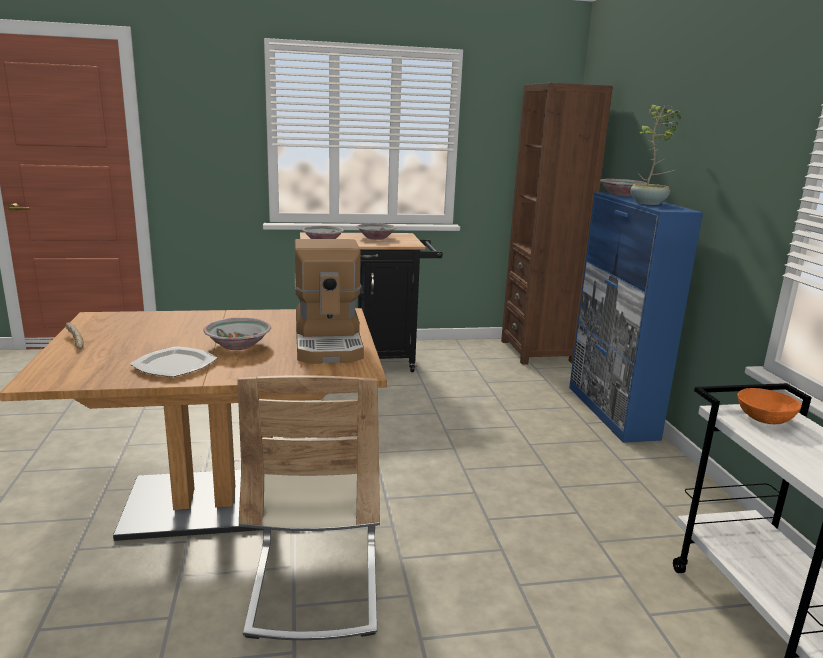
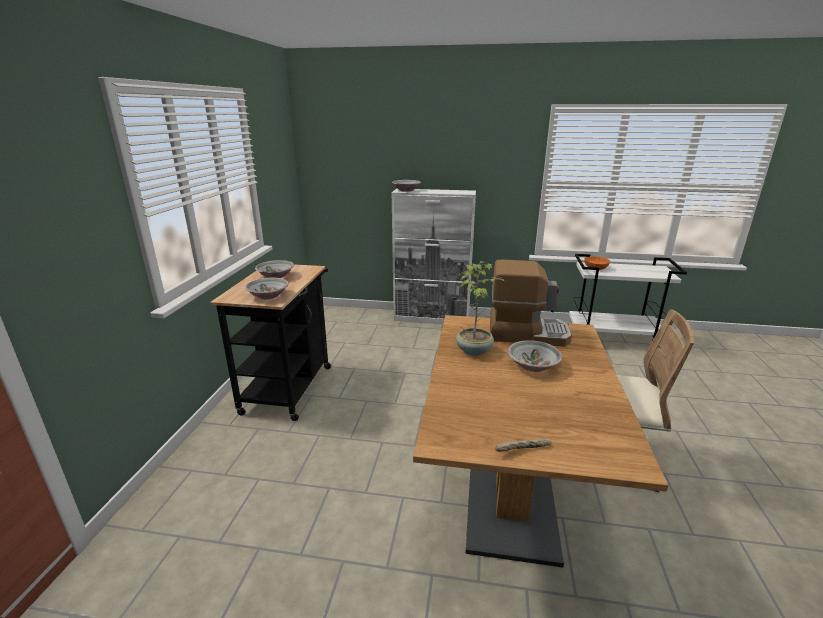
camera: 70 degrees left, 5 degrees up
(175, 365) = (581, 393): plate -> none
(537, 351) = (330, 315): brown bookcase -> none
(611, 412) = (432, 318): blue cabinet -> white cabinet
(649, 203) = (445, 192): potted plant -> potted plant (474, 350)

